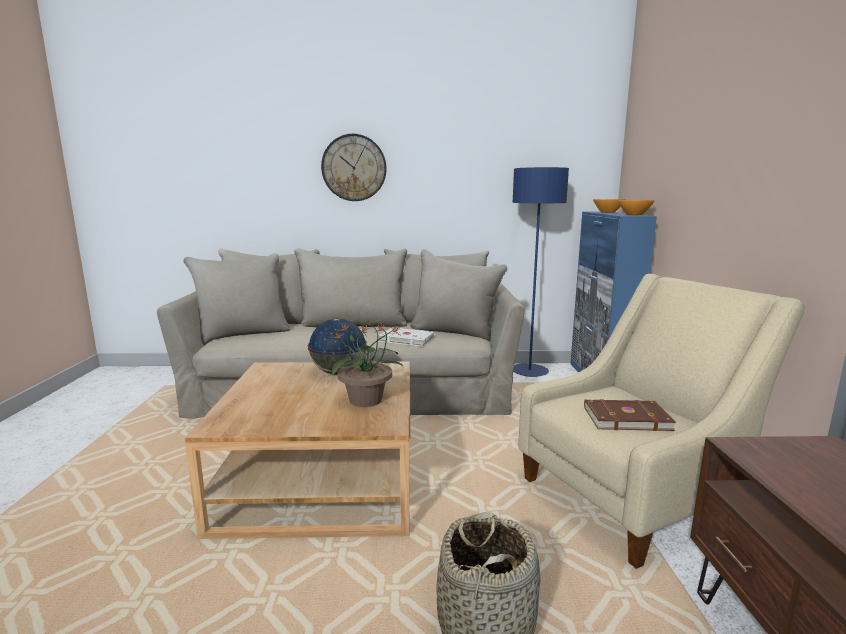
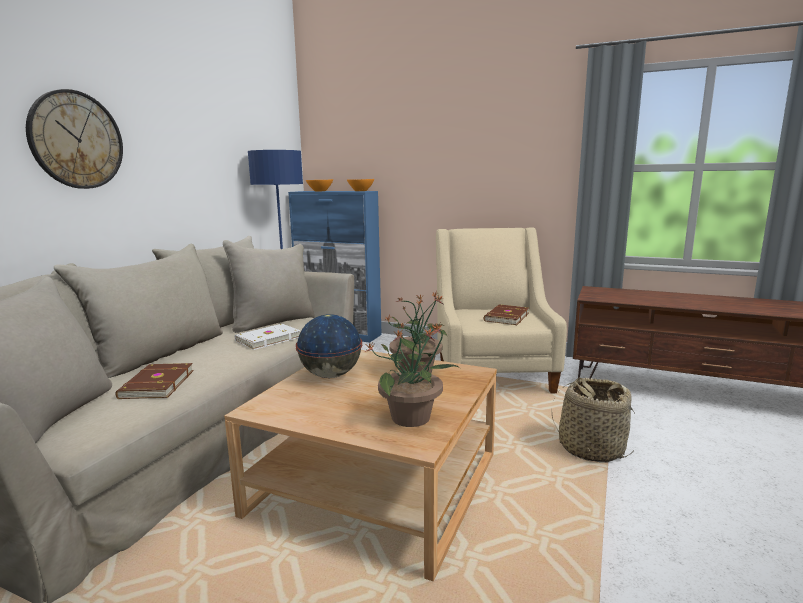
camera: 65 degrees left, 0 degrees up
(264, 416) = (412, 417): none -> potted plant
(298, 337) = (156, 384): none -> brown book

